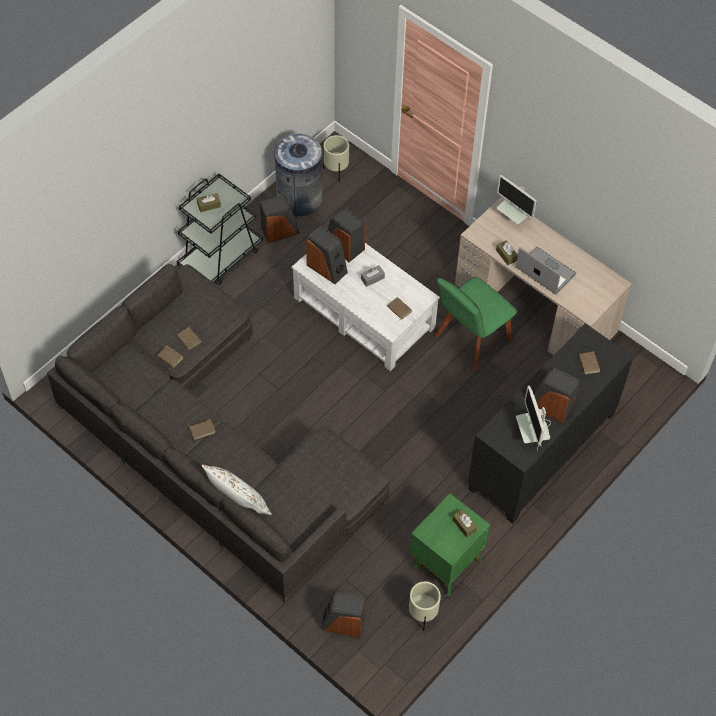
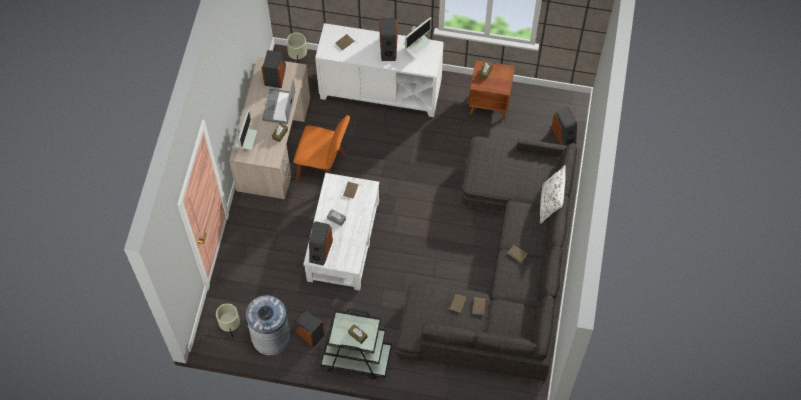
camera: 120 degrees left, 5 degrees up
(327, 268) = (345, 251): speaker -> speaker (275, 75)
(422, 615) = (529, 100): beige planter -> beige planter (298, 58)
(445, 563) = (490, 104): green nightstand -> brown nightstand
(470, 340) = (324, 168): green chair -> orange chair
(542, 452) = (380, 91): black cabinet -> white cabinet

